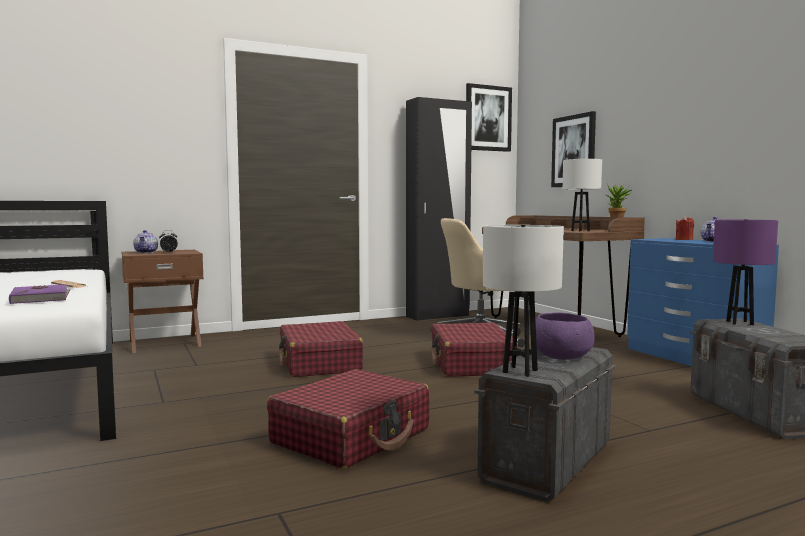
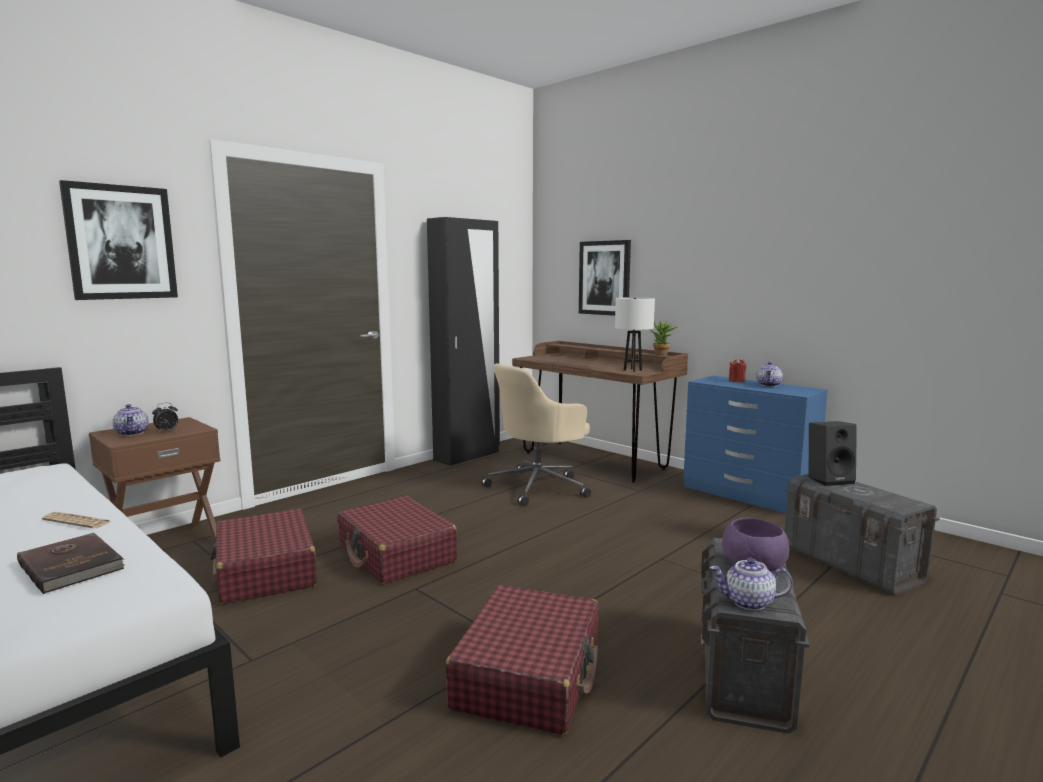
camera: 20 degrees left, 5 degrees up
(41, 297) = (73, 565): purple book -> brown book
(471, 364) = (560, 531): red suitcase -> red suitcase (266, 571)
(488, 118) = (506, 235): picture -> picture (121, 242)
(520, 371) = (748, 602): white table lamp -> teapot
(739, 323) = (829, 479): purple table lamp -> black speaker

